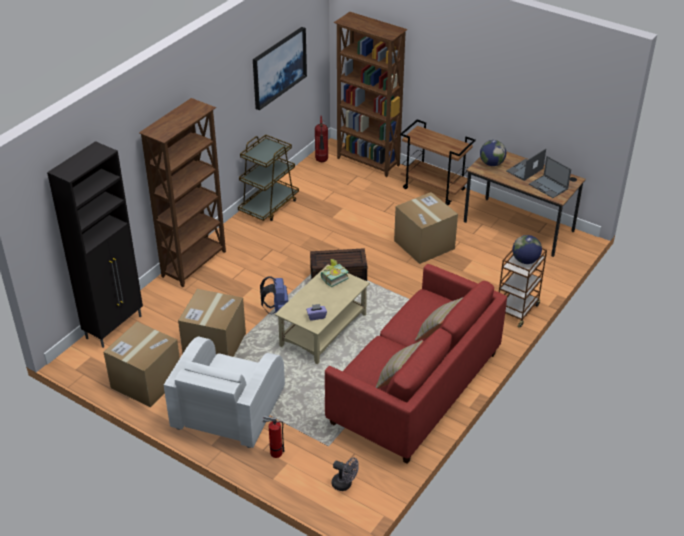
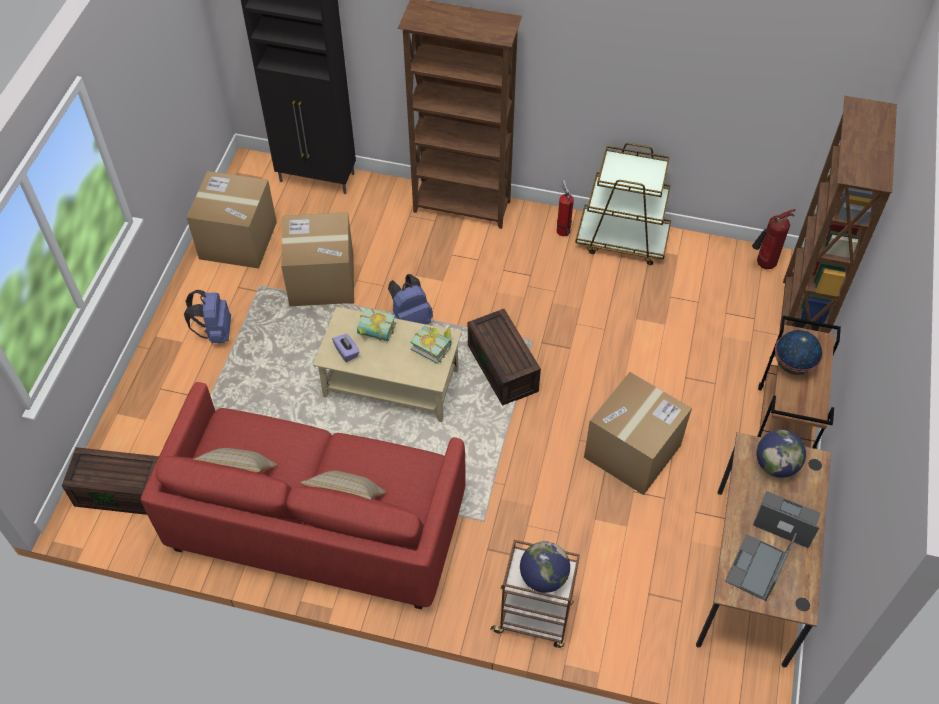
camera: 70 degrees right, 15 degrees up
(228, 410) = (215, 332): white armchair -> blue backpack
(274, 453) = (158, 401): fire extinguisher -> fire extinguisher (562, 229)
(278, 67) = (736, 90): picture -> none
(308, 300) = (375, 333): none -> book
(345, 484) = (124, 491): grey fan -> brown storage box
(430, 143) = (793, 365): none -> globe

